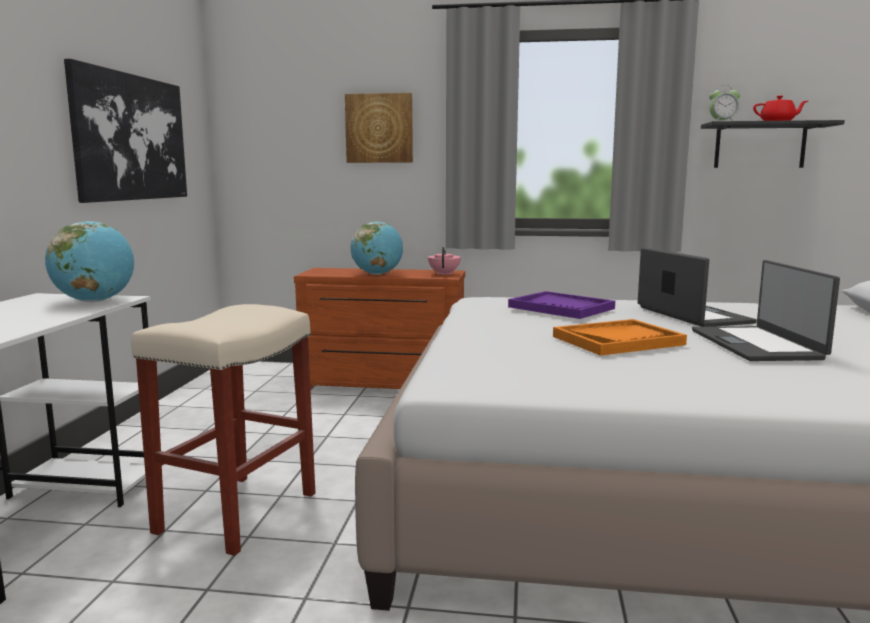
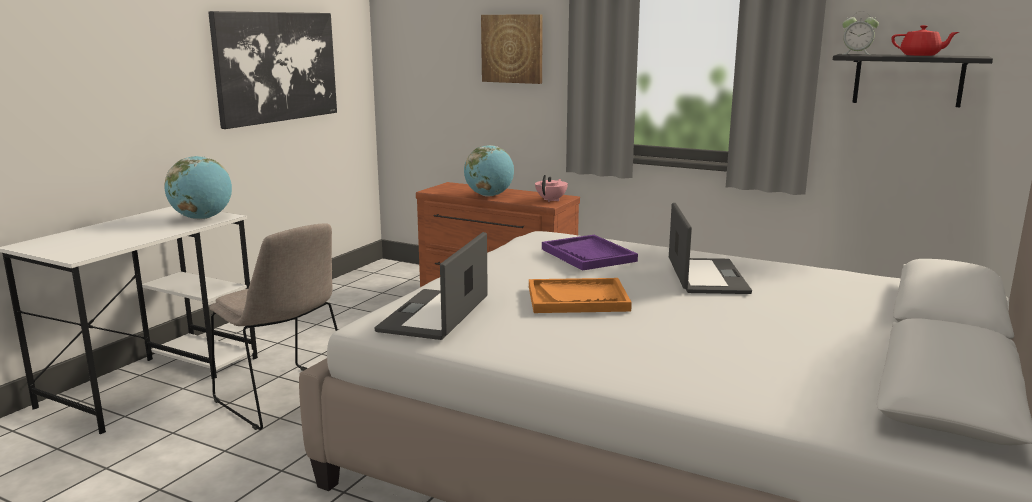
camera: 20 degrees right, 5 degrees up
(237, 513) = (285, 399): beige stool -> beige chair
(757, 344) = (699, 319): laptop -> laptop (436, 315)

